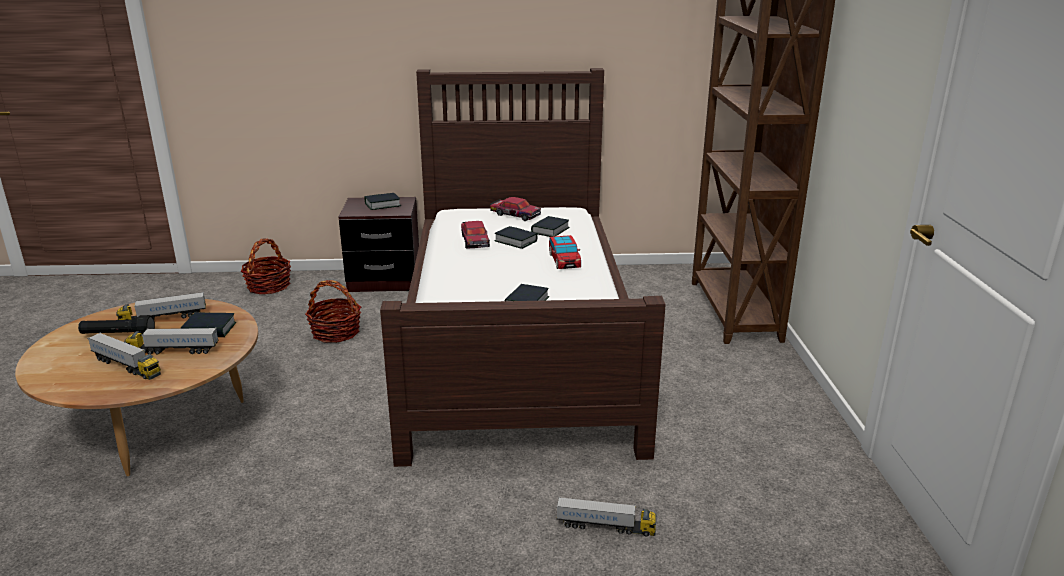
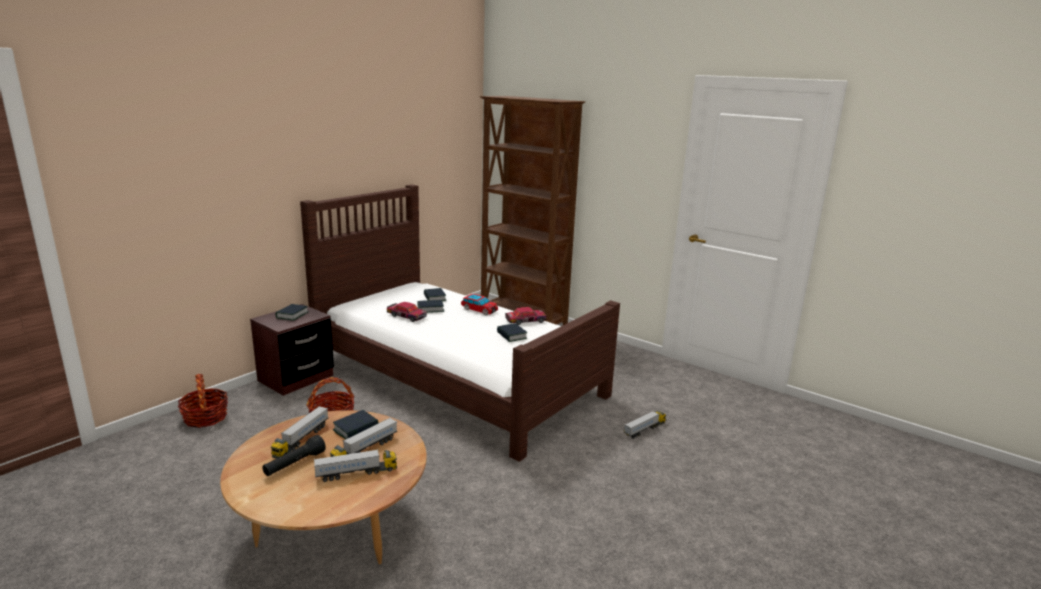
camera: 50 degrees left, 5 degrees down
(515, 215) = (393, 295): toy car -> toy car (525, 321)

